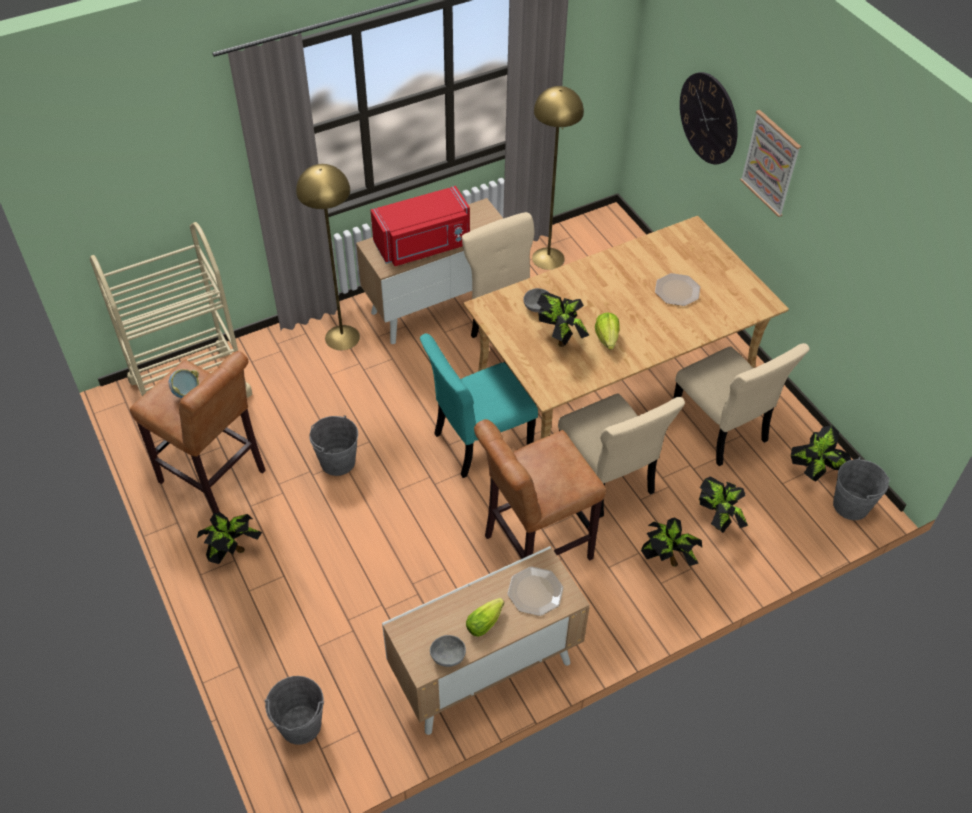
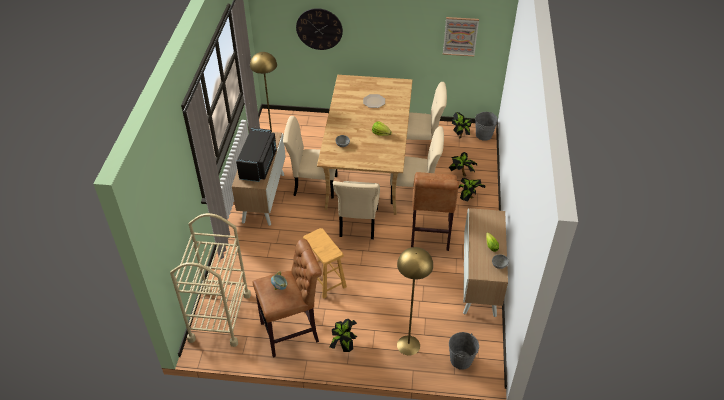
camera: 55 degrees left, 5 degrees down
(337, 461) = (324, 279): grey bucket -> brown stool
(342, 337) = (247, 241): yellow floor lamp -> yellow floor lamp (408, 345)
(423, 245) = (259, 165): red microwave -> black microwave
(478, 442) = (358, 224): turquoise chair -> beige chair
(534, 592) = (487, 223): plate -> none
(561, 338) = (368, 146): potted plant -> none
(771, 163) = (368, 26): picture -> picture (460, 36)

